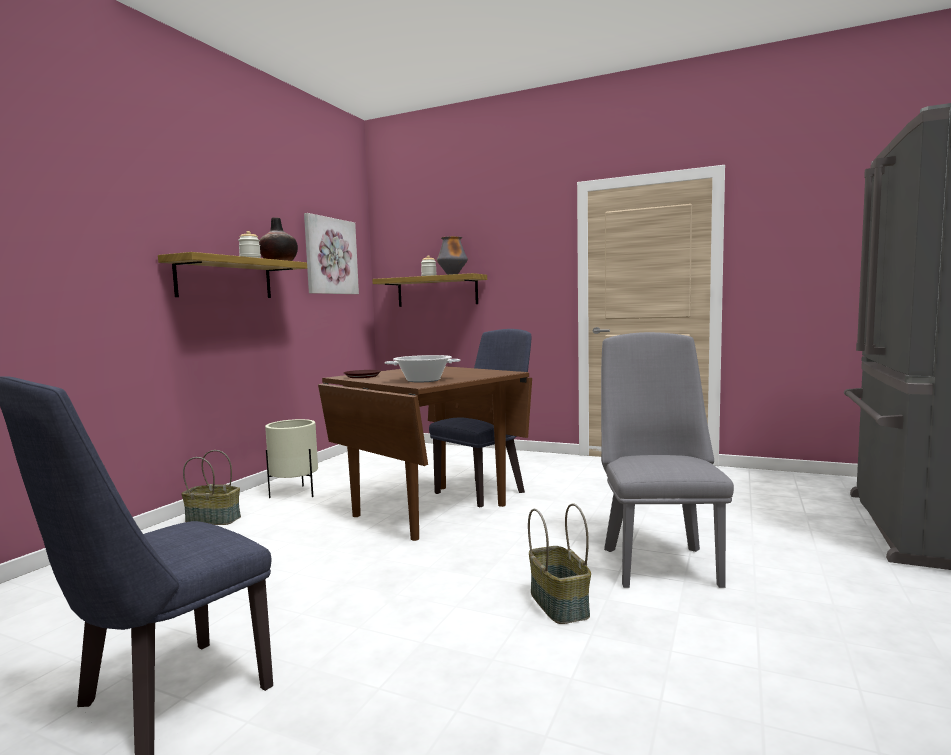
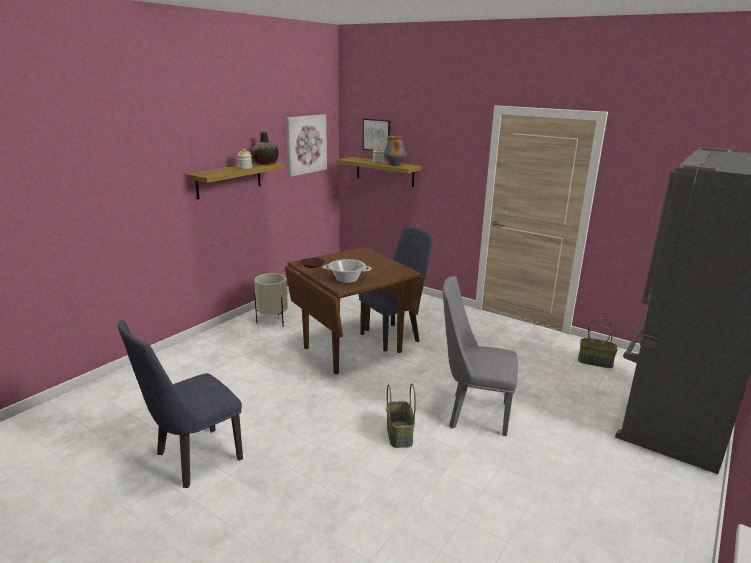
camera: 10 degrees right, 15 degrees up
(214, 519) = (222, 338): basket -> basket (595, 361)
(423, 246) = (377, 135): none -> picture
(658, 561) = (472, 413): grey chair -> grey chair turned 90 degrees counterclockwise

